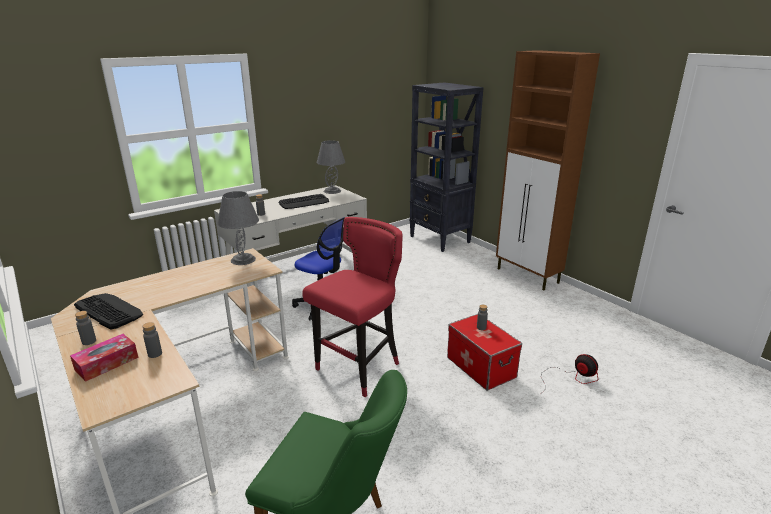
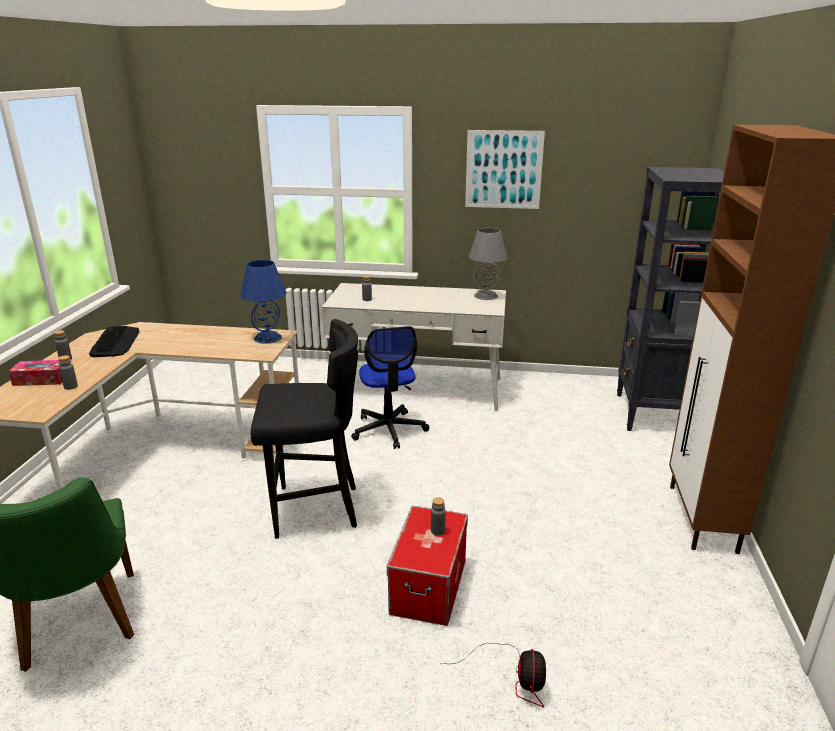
camera: 45 degrees right, 0 degrees up
(243, 260) = (267, 338): grey table lamp -> blue table lamp
(304, 202) = (430, 300): keyboard -> none
(317, 97) = (503, 169): none -> picture
(358, 369) = (314, 509): red stool -> black stool

